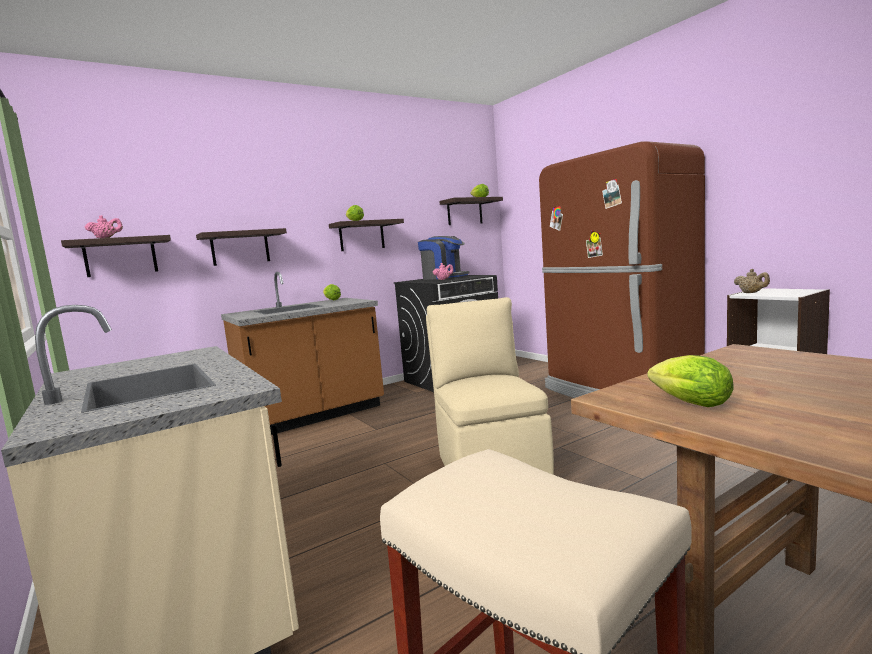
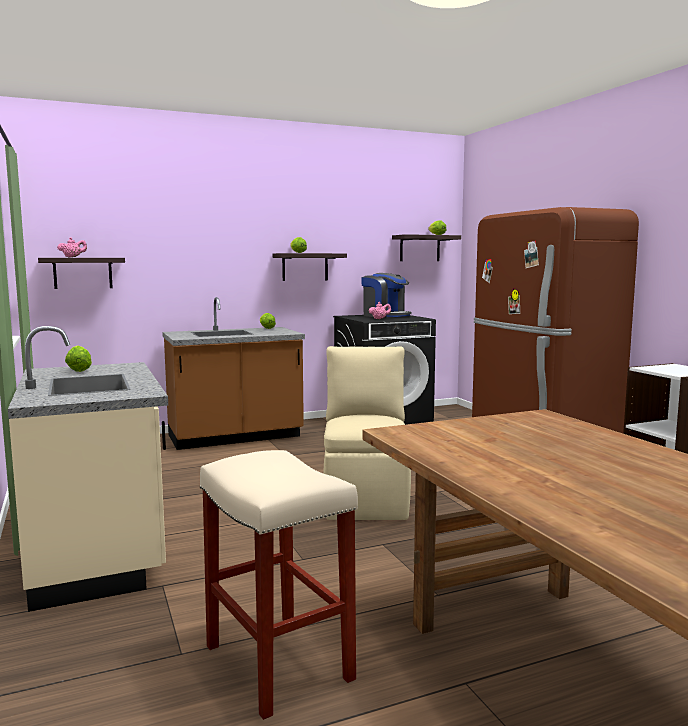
camera: 10 degrees right, 0 degrees up
(240, 248) = (186, 271): shelf -> none
(686, 403) = (429, 439): lettuce -> lettuce (78, 370)
(751, 293) = (652, 367): beige teapot -> none

